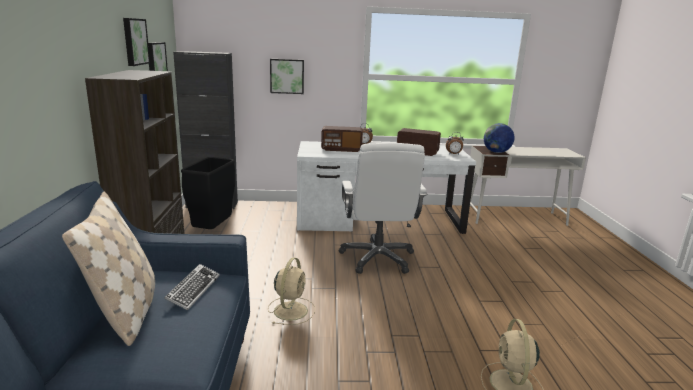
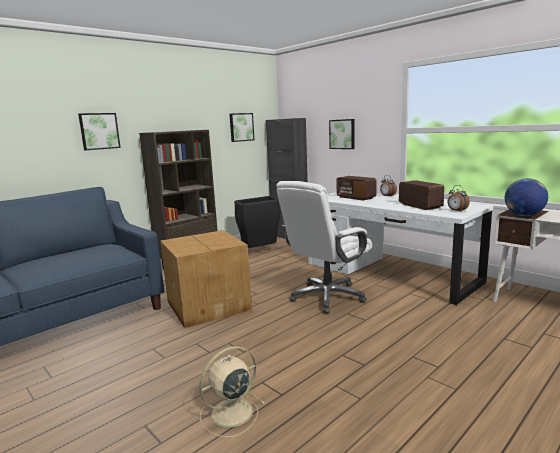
camera: 50 degrees right, 5 degrees down
(126, 311) = (65, 254): beige pillow -> none
(134, 41) = (211, 112): picture -> picture (99, 131)
(193, 290) = (99, 254): keyboard -> none
(291, 310) = (209, 305): beige fan -> cardboard box

